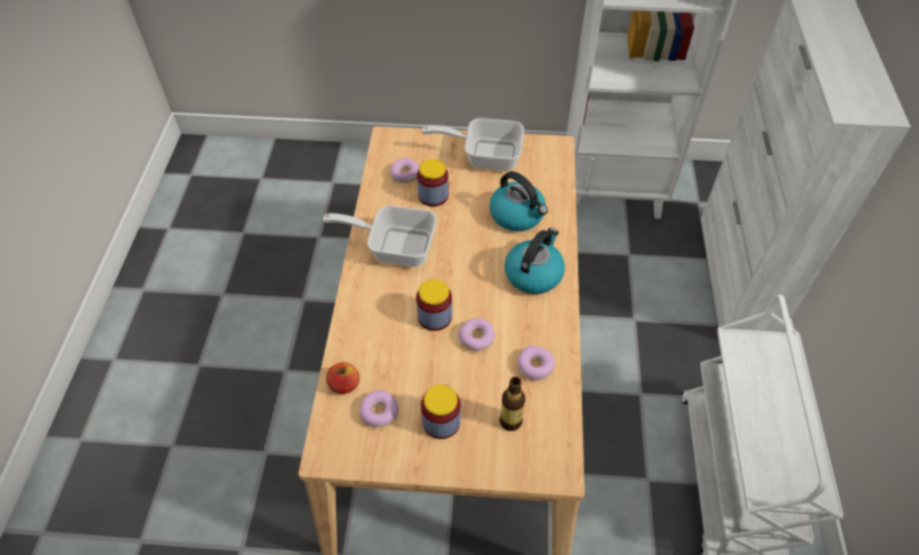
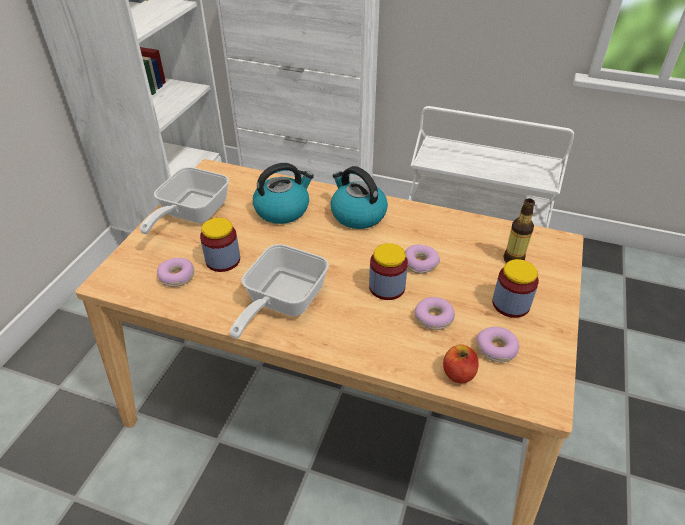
camera: 75 degrees left, 10 degrees down
(535, 366) = (459, 234): donut -> donut (434, 318)

